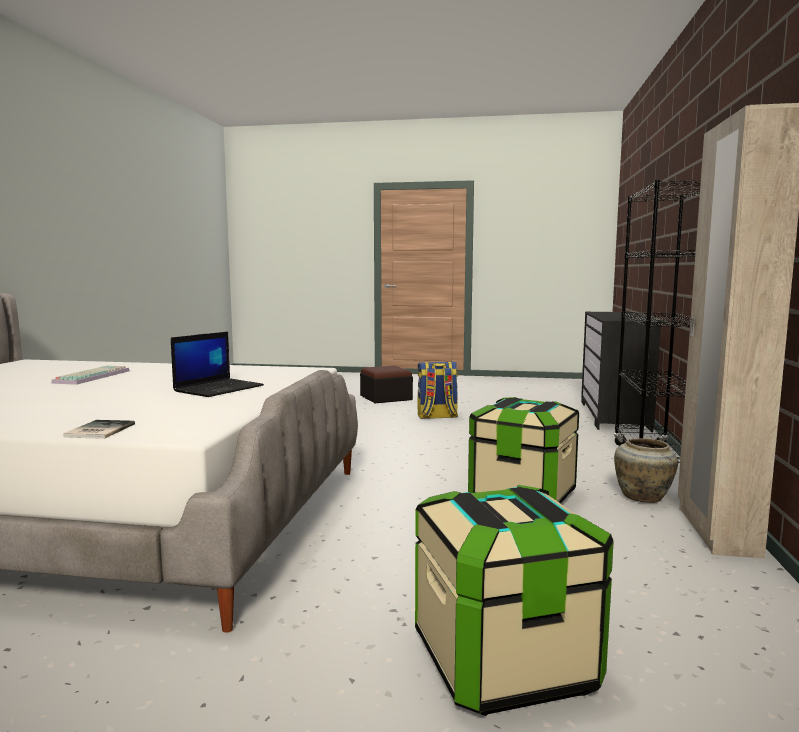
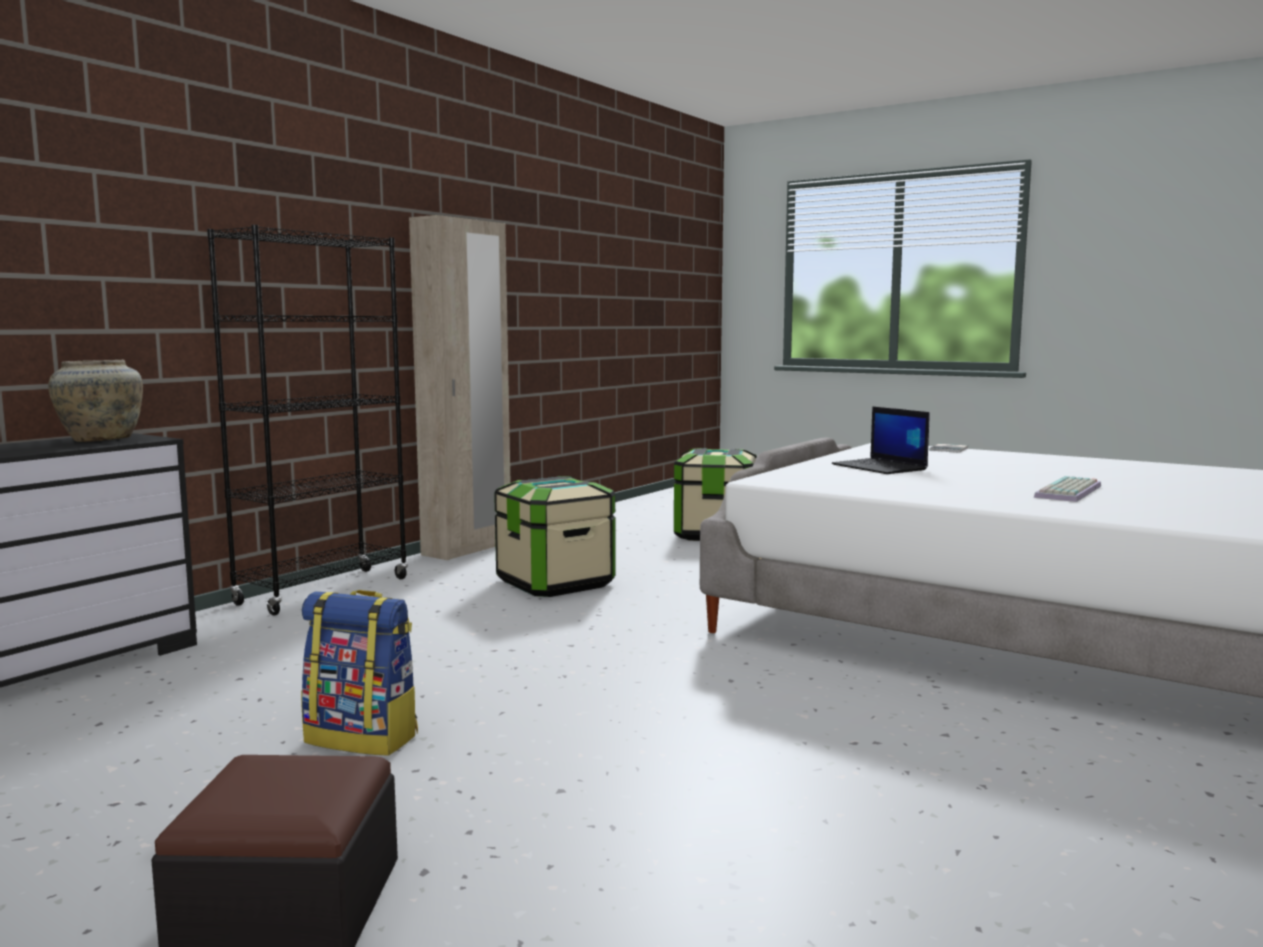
camera: 155 degrees left, 0 degrees up
(219, 388) = (880, 467): laptop -> laptop turned 90 degrees counterclockwise
(644, 497) = (447, 569): beige vase -> beige vase (101, 440)

